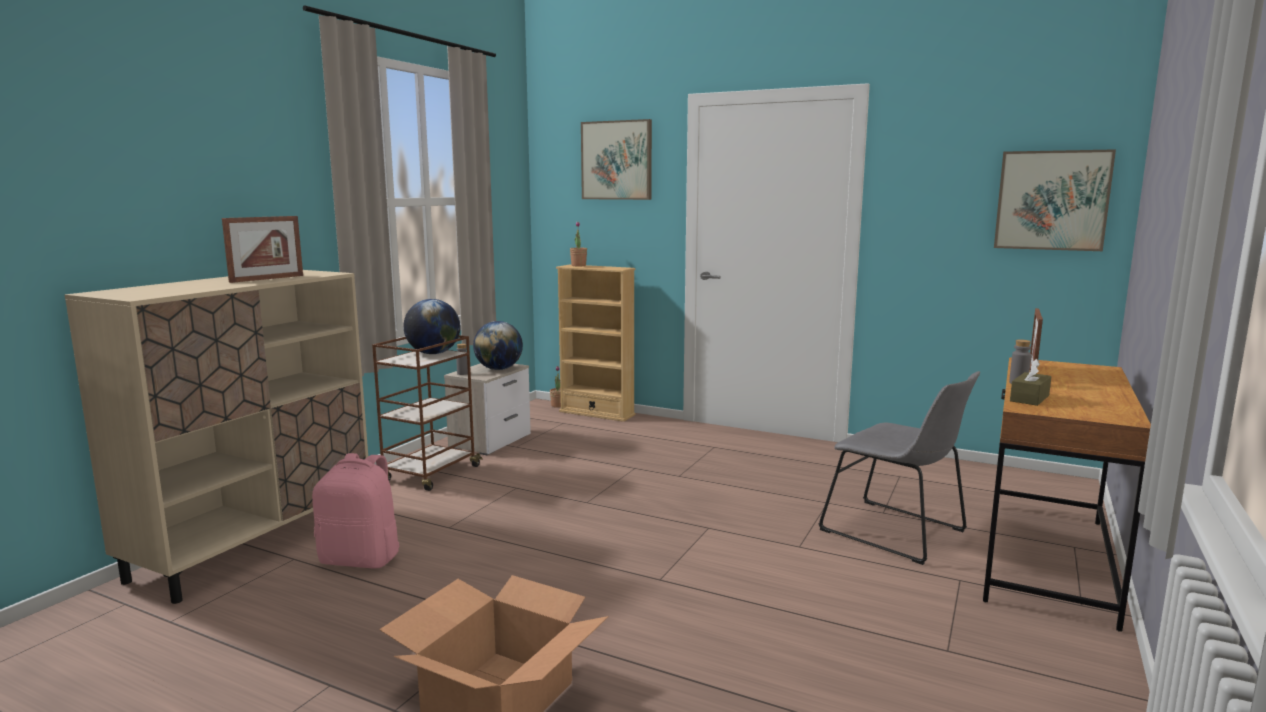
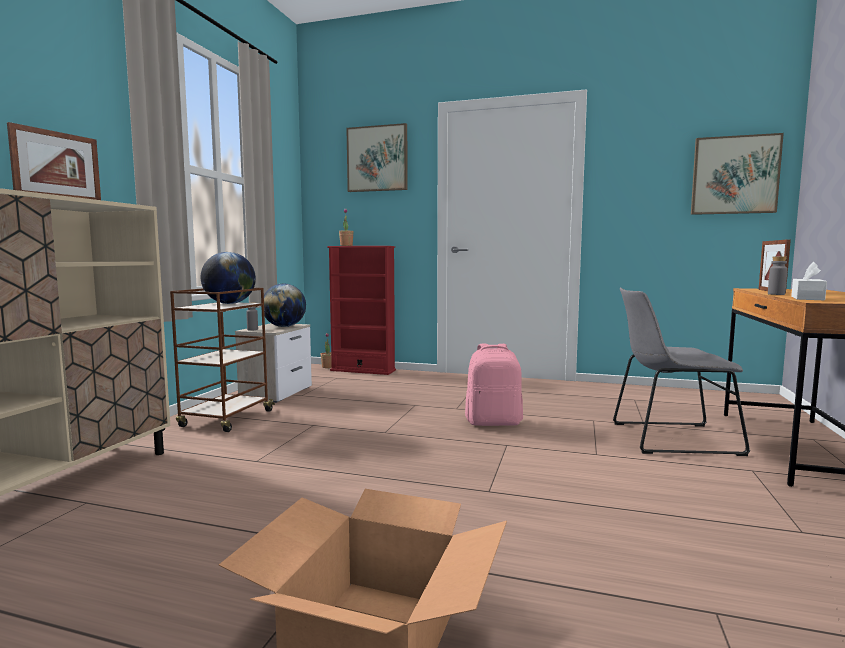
camera: 10 degrees left, 5 degrees down
(361, 559) = (166, 497): pink backpack -> pink backpack (493, 422)
(597, 413) = (363, 370): beige bookcase -> red bookcase
(898, 532) = (668, 438): grey chair -> grey chair turned 150 degrees clockwise
(1029, 398) = (807, 298): brown tissue box -> white tissue box

